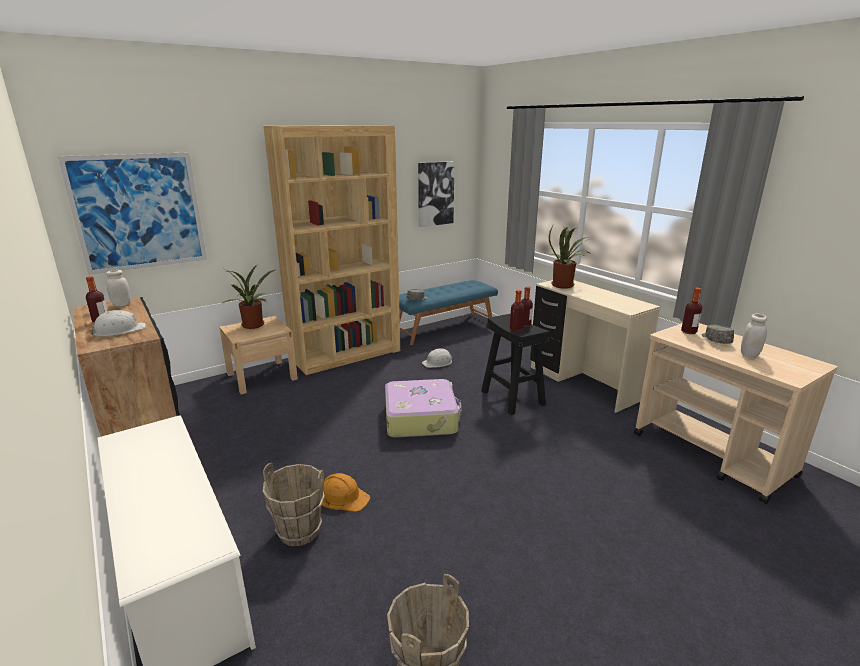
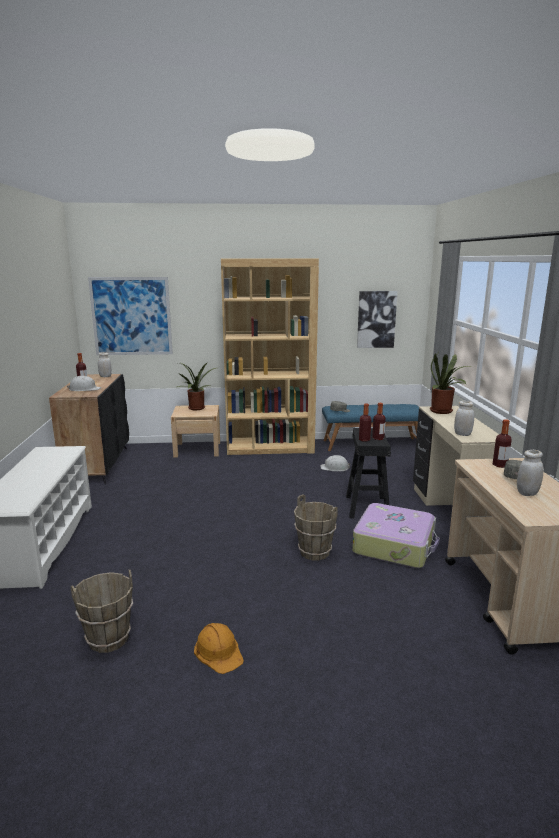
camera: 30 degrees right, 5 degrees down
(299, 532) = (122, 542): brown bucket -> brown bucket (314, 552)
(343, 496) = (168, 532): orange hard hat -> orange hard hat (219, 651)
(421, 418) = (275, 501): suitcase -> suitcase (394, 545)
(617, 306) = (462, 434): none -> white jar

